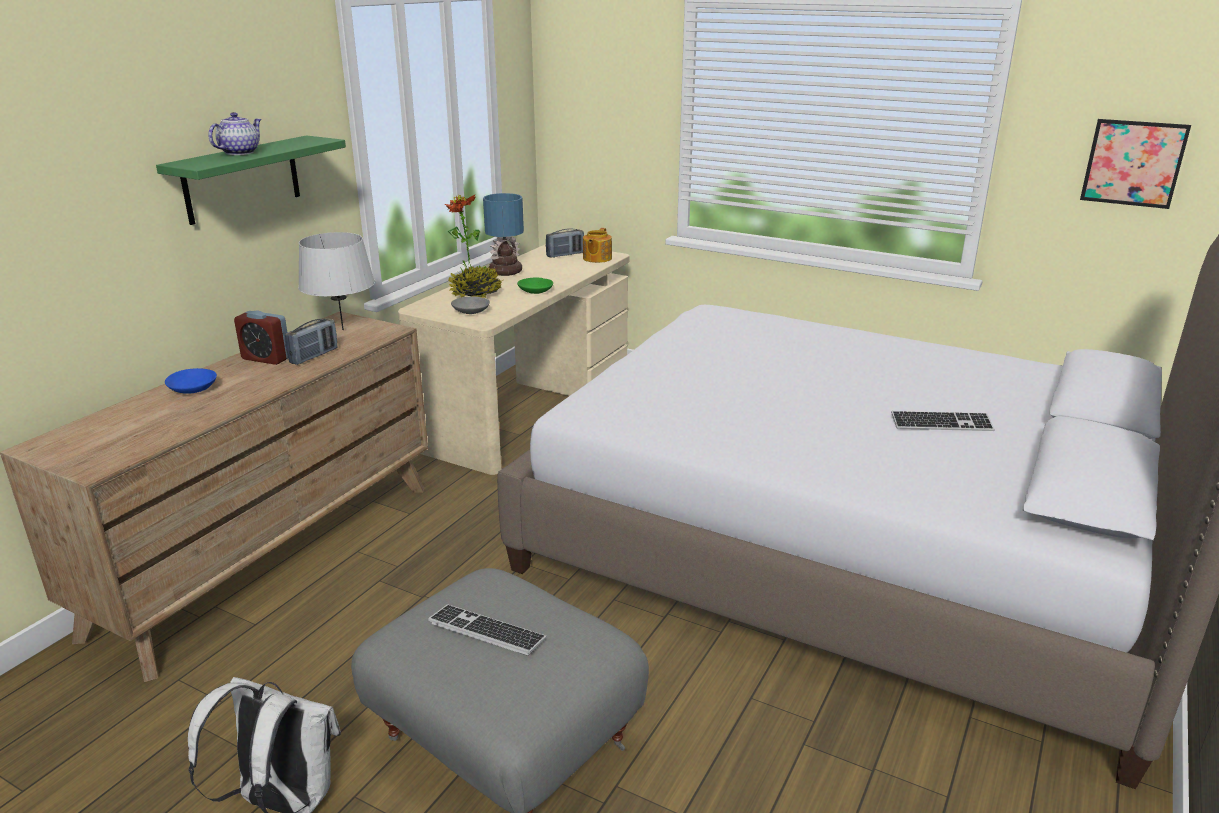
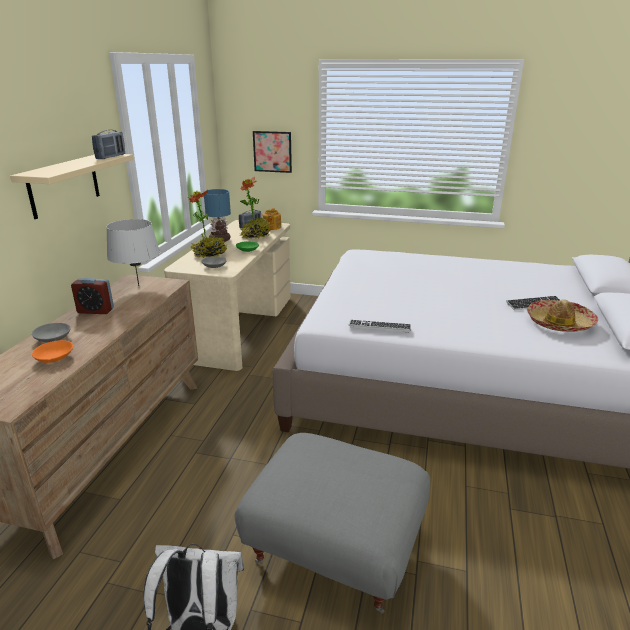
camera: 15 degrees left, 0 degrees up
(179, 414) = (54, 358): none -> orange bowl
(193, 389) = (53, 338): blue bowl -> grey bowl
(240, 152) = (66, 165): teapot -> none
(242, 179) = (64, 185): green shelf -> beige shelf
(314, 356) = (130, 305): radio -> radio (111, 157)
(486, 631) = (328, 477): keyboard -> keyboard (379, 327)
(563, 270) = (255, 236): none -> potted plant
(959, 458) = (559, 323): none -> hat
(1133, 163) = (587, 150): picture -> picture (272, 151)

